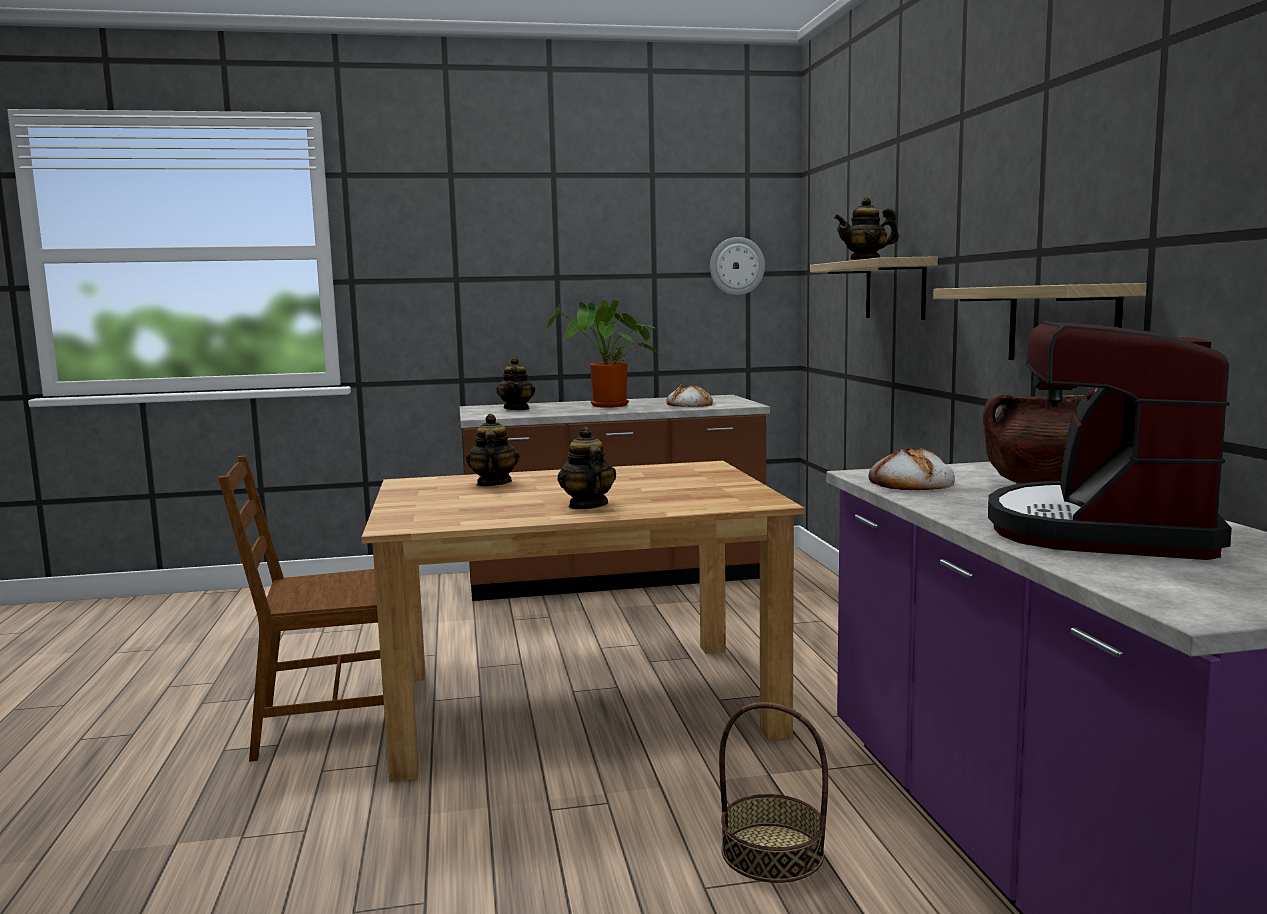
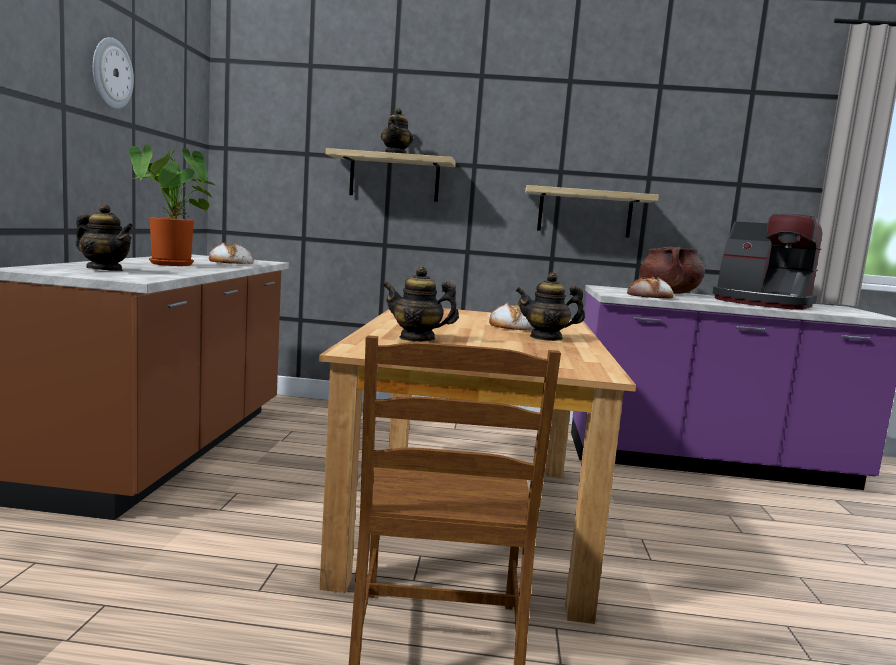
camera: 75 degrees left, 0 degrees up
(647, 494) = (513, 326): none -> bread
(736, 266) = (182, 131): wall clock -> wall clock (111, 73)
(772, 853) = (702, 508): basket -> none

